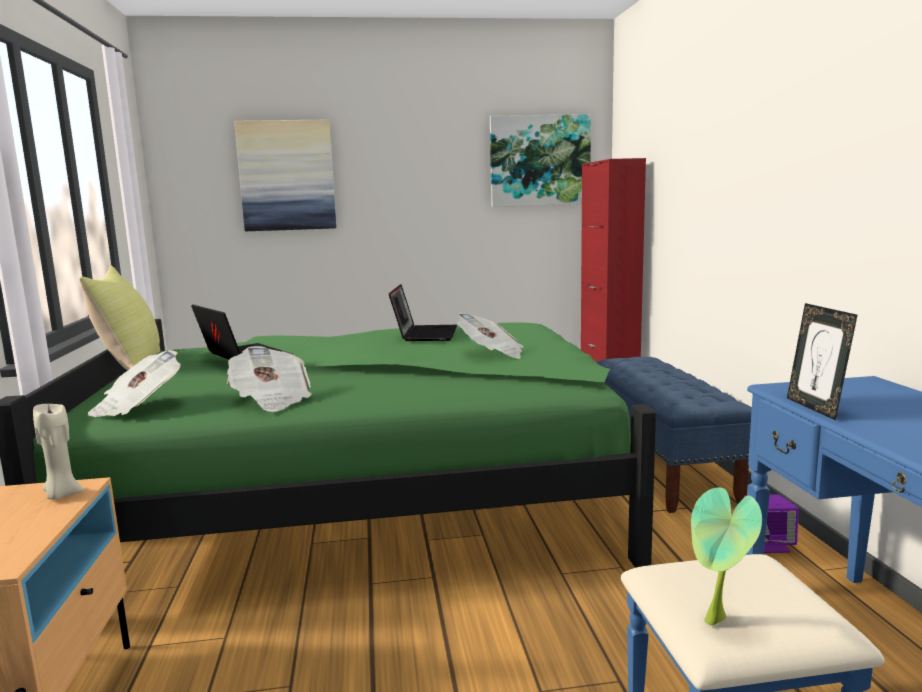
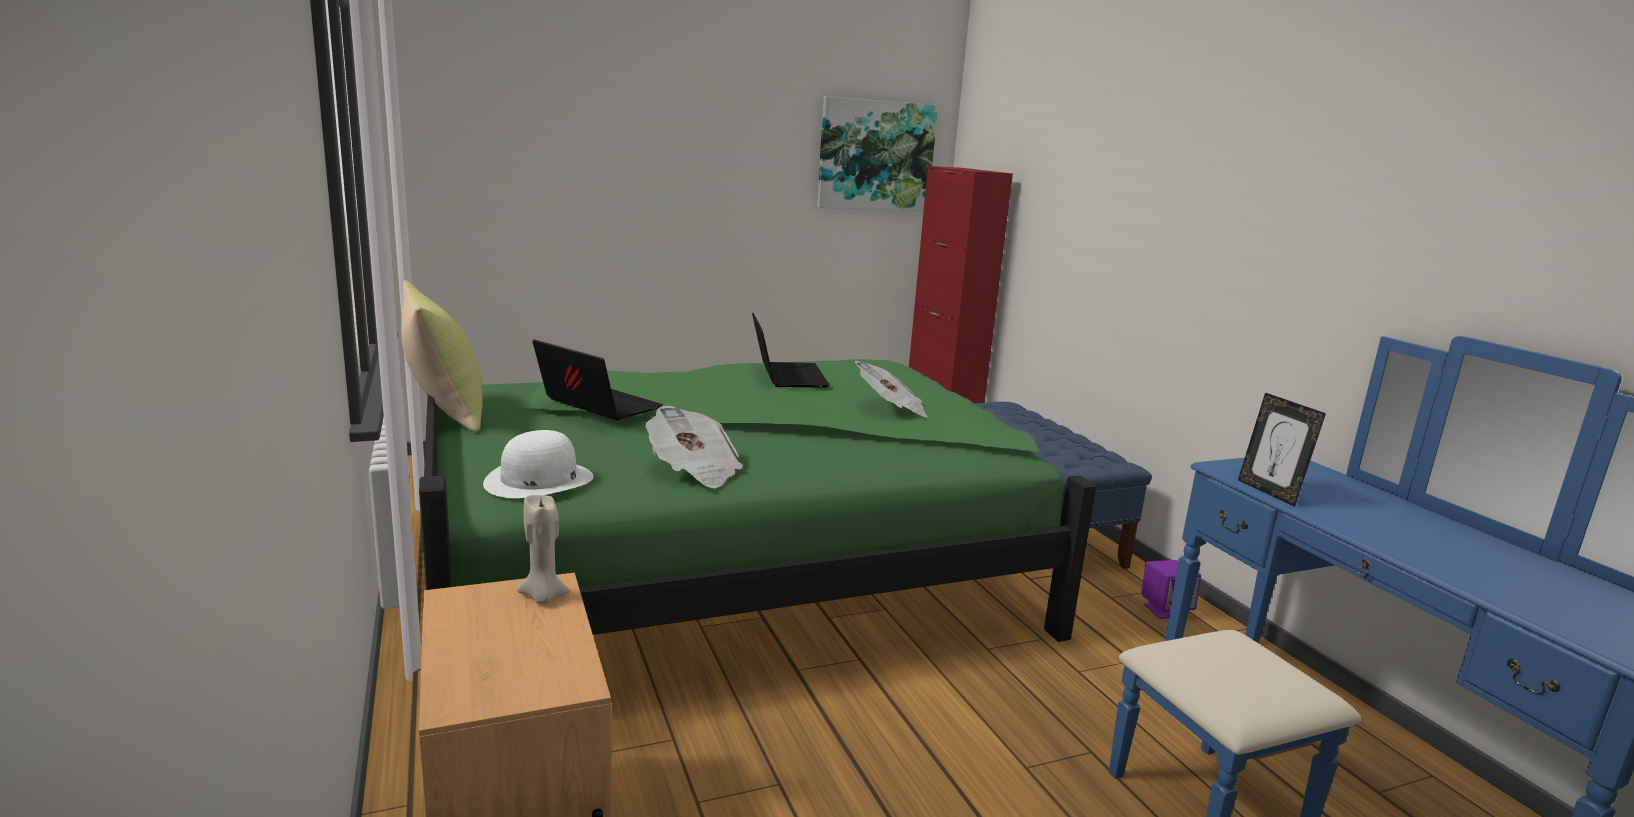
camera: 15 degrees left, 5 degrees up
(138, 407) = (539, 480): newspaper -> white hat
(287, 176) = (569, 150): picture -> none
(717, 623) = (1236, 696): potted plant -> none

